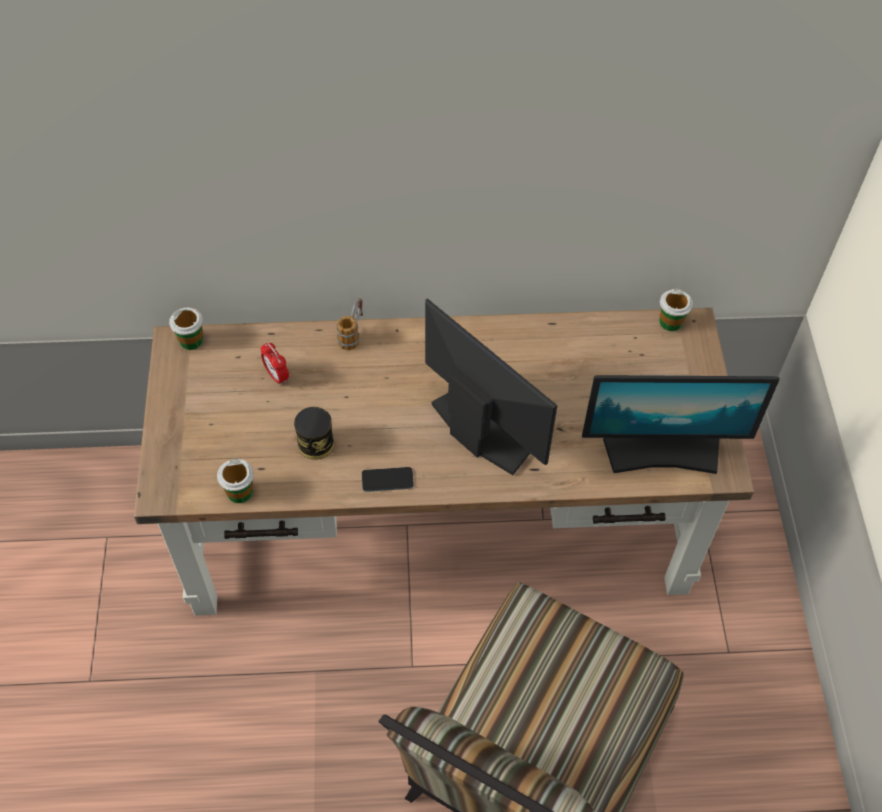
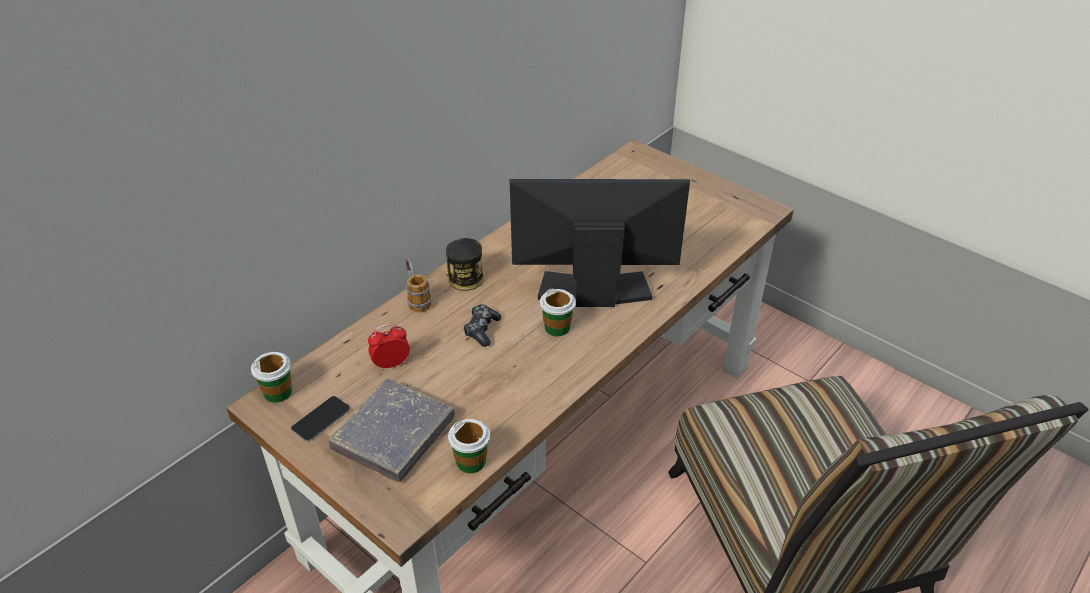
camera: 45 degrees left, 15 degrees down
(220, 431) = (394, 434): none -> grey book
(277, 376) = (391, 364): alarm clock -> alarm clock turned 150 degrees clockwise
(316, 443) = (487, 383): can -> can (466, 279)
(363, 398) = (481, 330): none -> game controller
(387, 479) = (573, 365): phone -> phone (321, 419)
(662, 451) = (717, 224): monitor -> none
(670, 322) = (621, 159): cup -> cup (557, 327)

